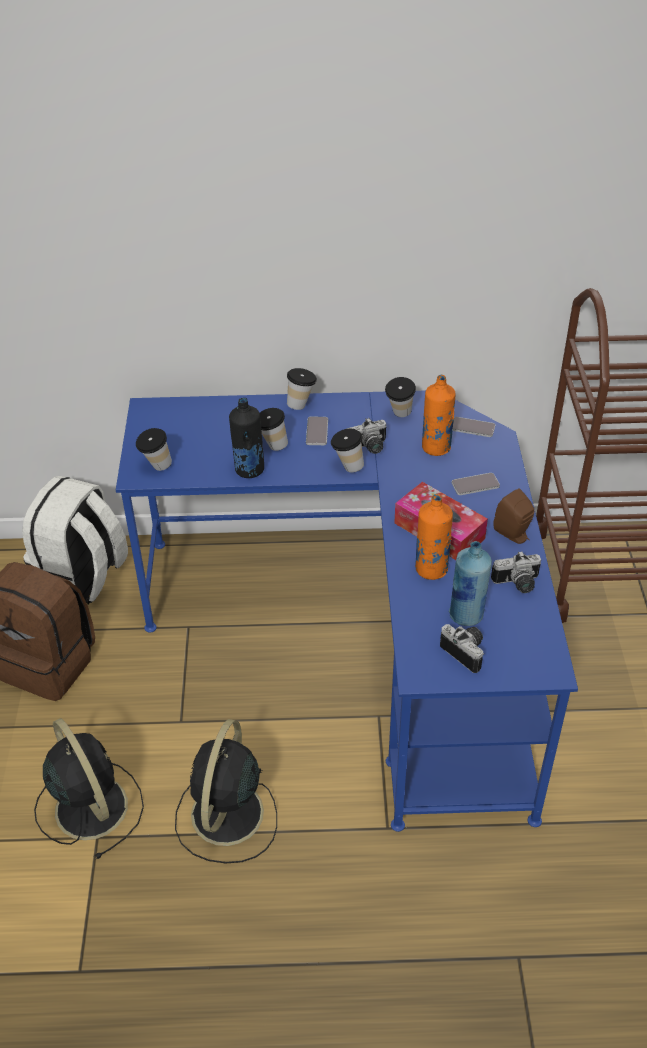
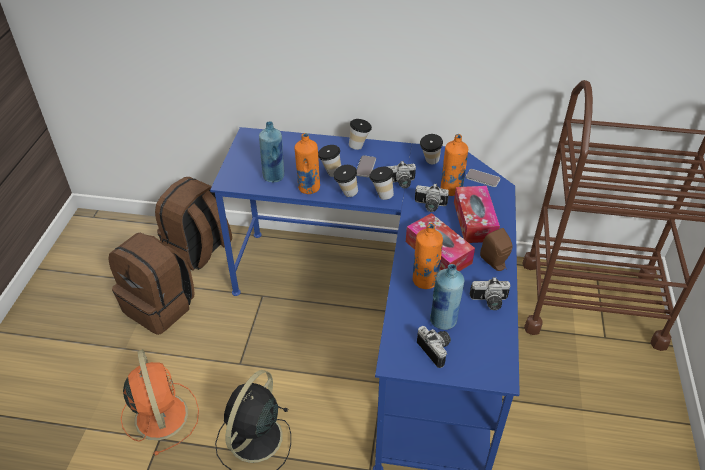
camera: 10 degrees right, 0 degrees up
(82, 578) = (199, 251): white backpack -> brown backpack
(90, 805) = (161, 414): black fan -> orange fan
(156, 467) = (243, 177): cup -> cup (346, 194)
(198, 460) = (274, 176): none -> blue bottle
(249, 470) = (308, 188): black bottle -> orange bottle
(414, 473) = (429, 206): none -> camera
(475, 485) = (474, 221): phone -> tissue box

